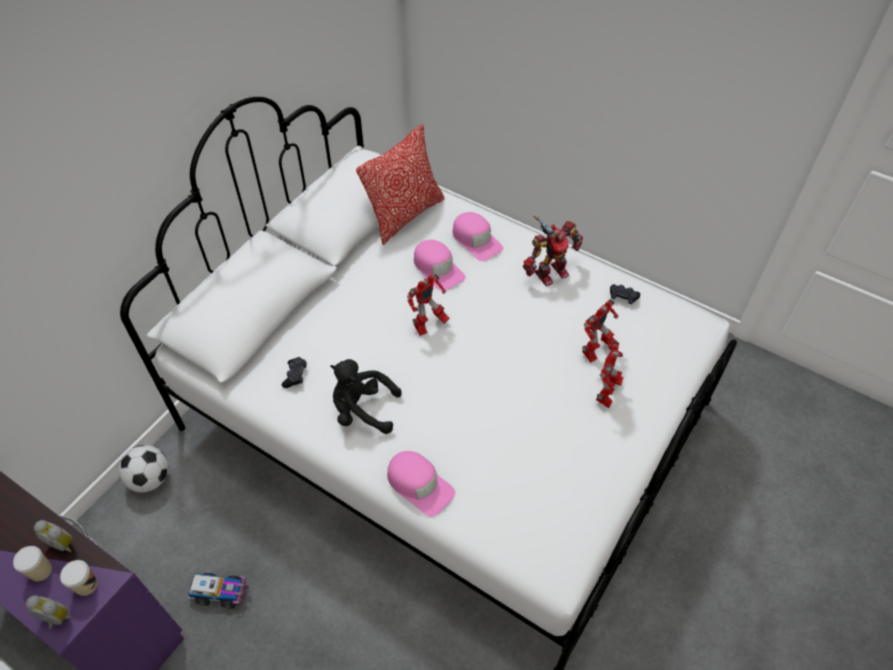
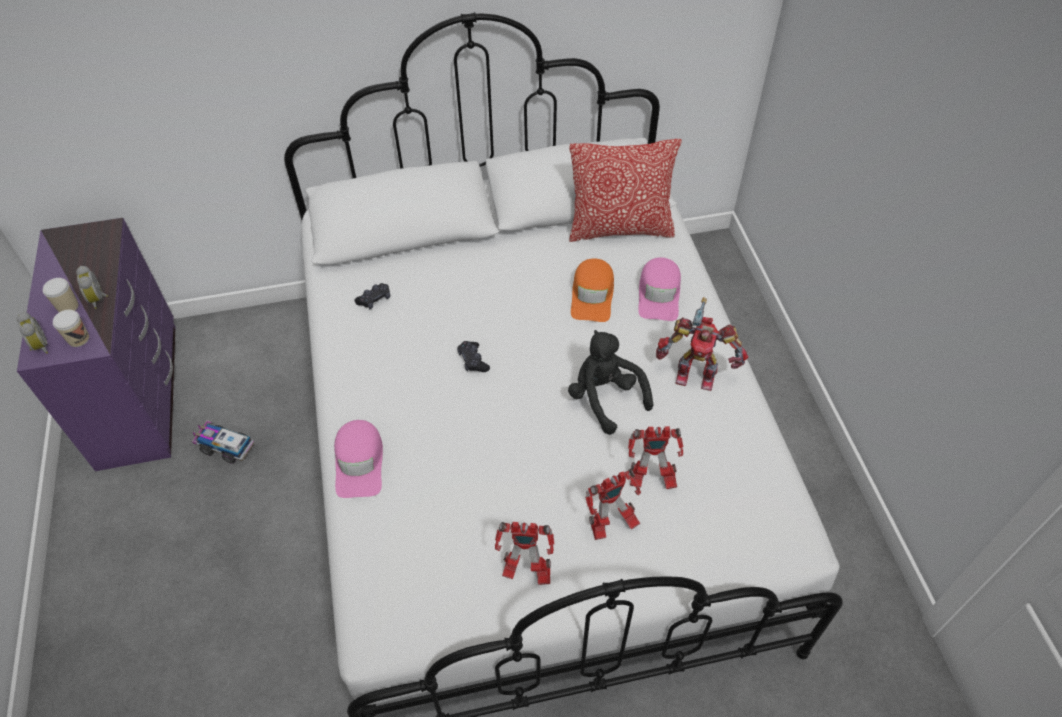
camera: 45 degrees right, 0 degrees up
(150, 479) = (270, 323): football -> none
(221, 592) = (225, 446): toy truck -> toy truck turned 150 degrees clockwise
(362, 410) = (390, 367): black plush toy -> black plush toy (605, 398)
(429, 325) = (525, 339): toy robot -> toy robot (525, 572)
(438, 268) = (592, 295): pink cap -> orange cap
(623, 297) = (743, 452): black game controller -> black game controller (473, 360)

